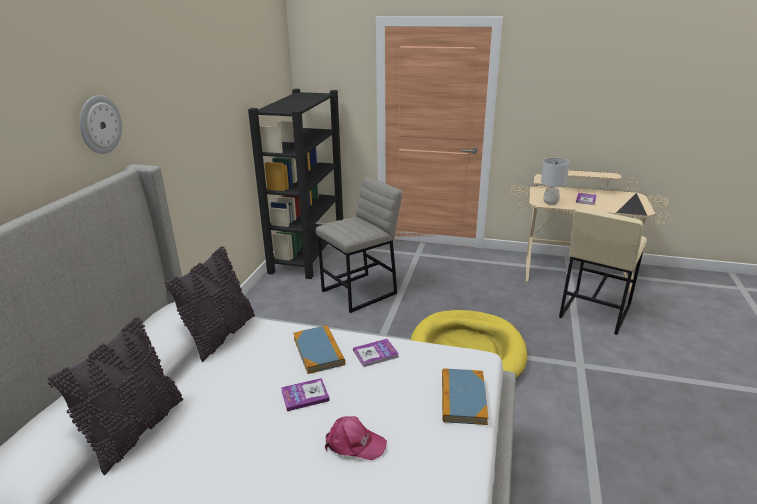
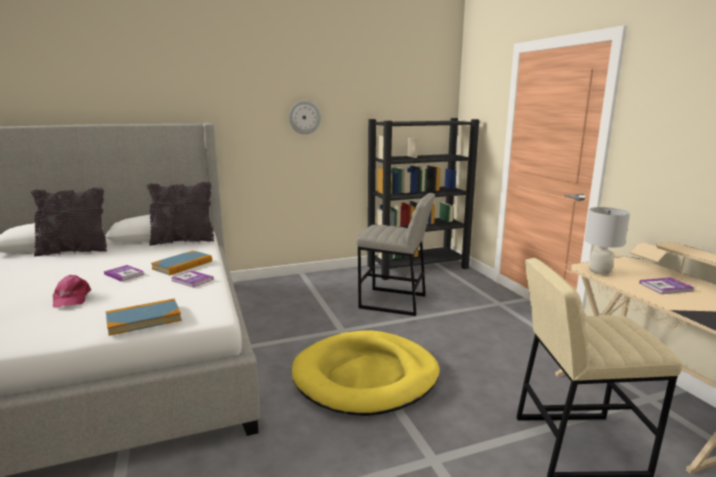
camera: 55 degrees right, 10 degrees down
(99, 124) = (193, 92): wall clock -> wall clock (304, 117)

